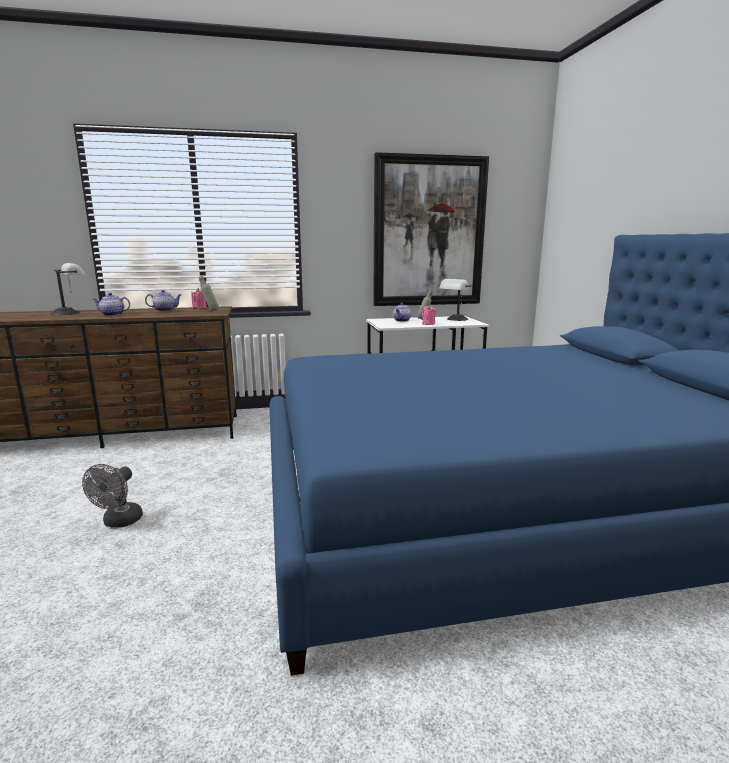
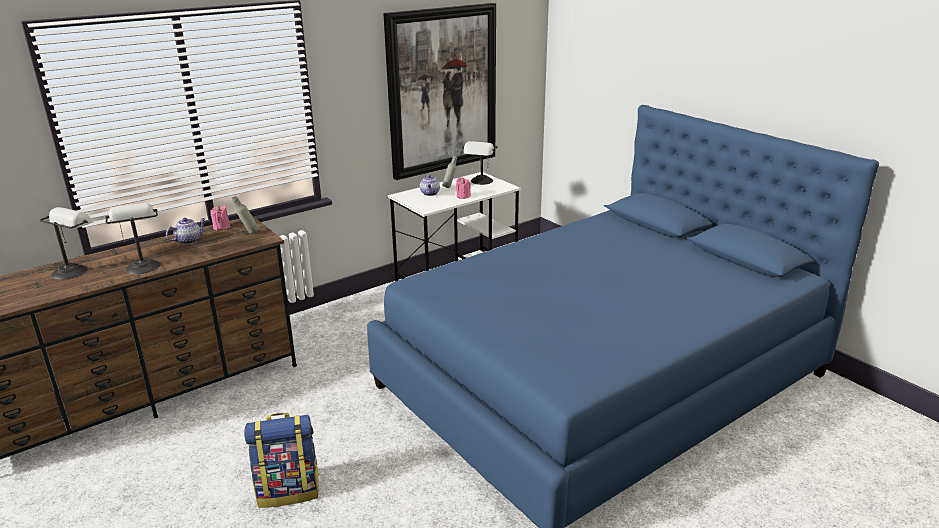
camera: 25 degrees left, 10 degrees up
(112, 314) = (141, 264): teapot -> table lamp
(119, 522) = (289, 490): grey fan -> backpack

